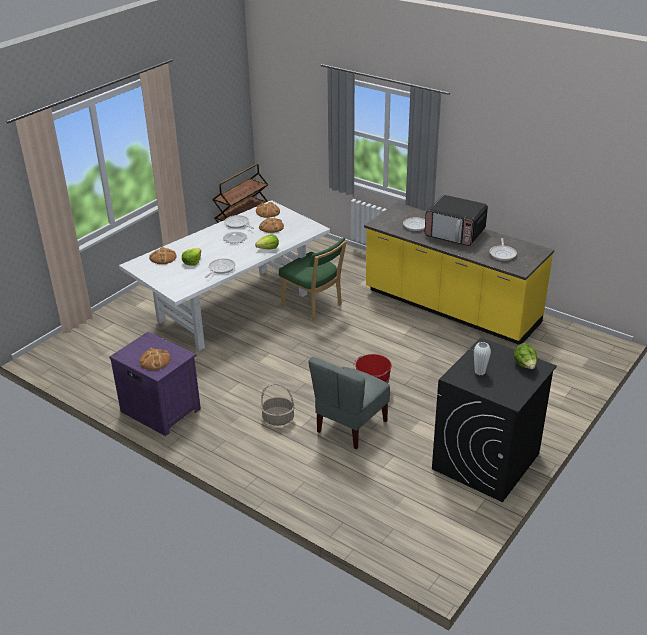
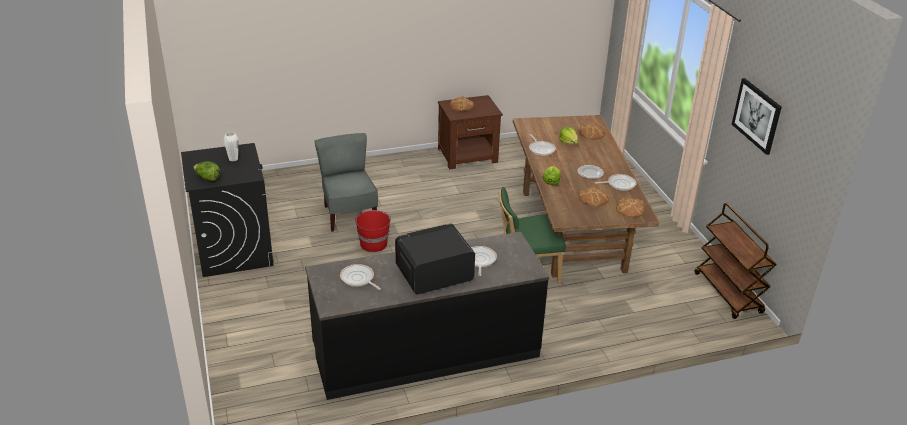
camera: 125 degrees right, 0 degrees up
(160, 409) = (468, 156): purple nightstand -> brown nightstand
(196, 115) = (757, 115): none -> picture
(232, 308) = (571, 229): white dining table -> brown dining table
(278, 419) = (398, 192): basket -> none
(450, 308) = (426, 352): yellow counter -> black counter

